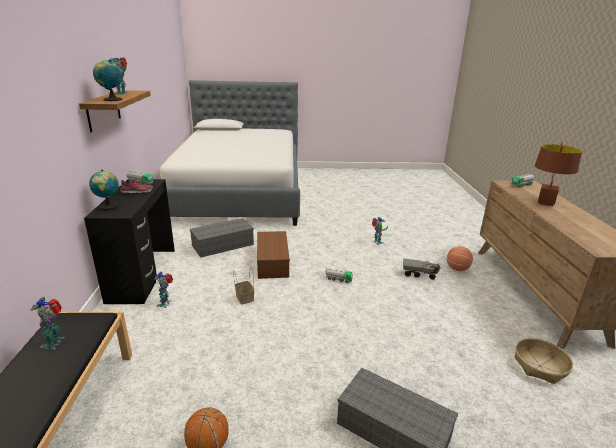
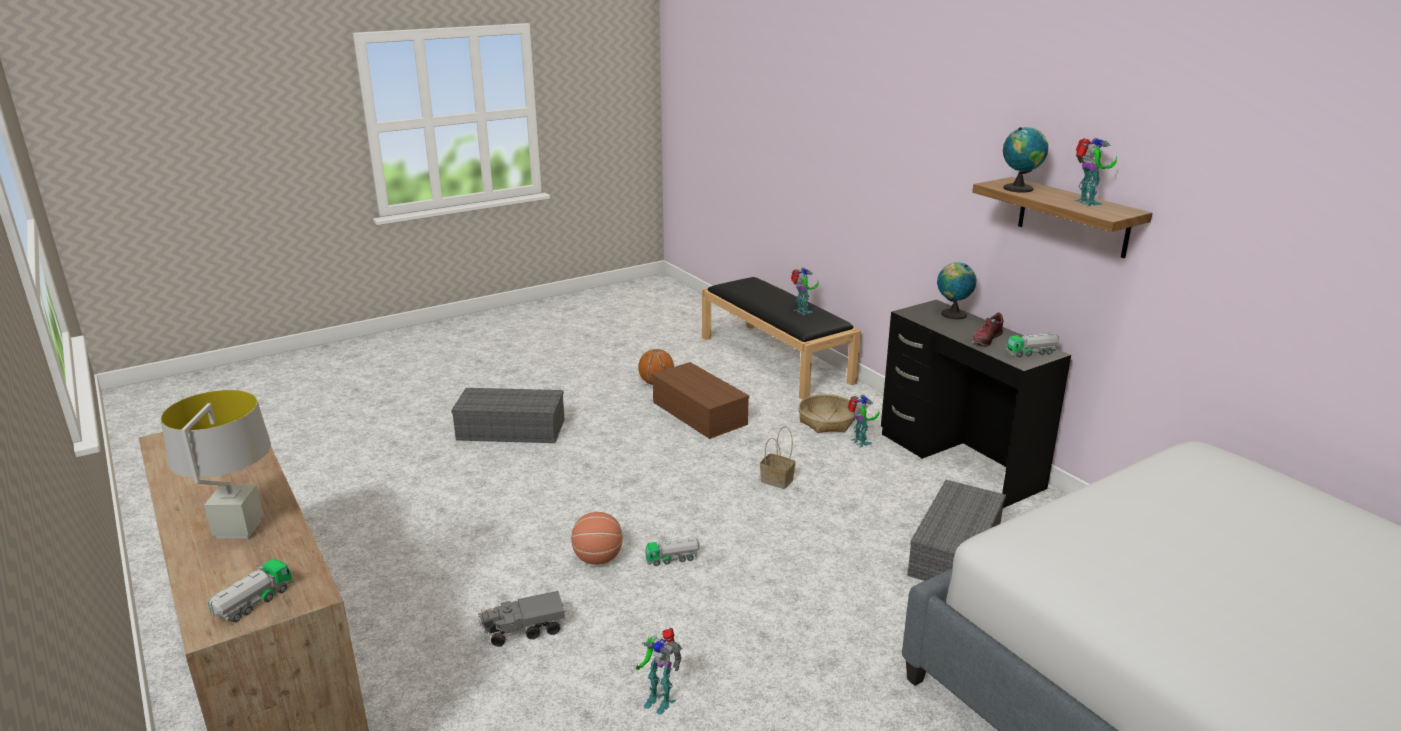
camera: 150 degrees right, 0 degrees up
(271, 261) = (821, 550): brown storage box -> brown storage box (701, 413)
(457, 269) = (438, 681): basketball -> basketball (597, 558)
(540, 366) = (331, 530): basket -> basket (827, 421)
(545, 202) = (238, 529): brown table lamp -> grey table lamp

